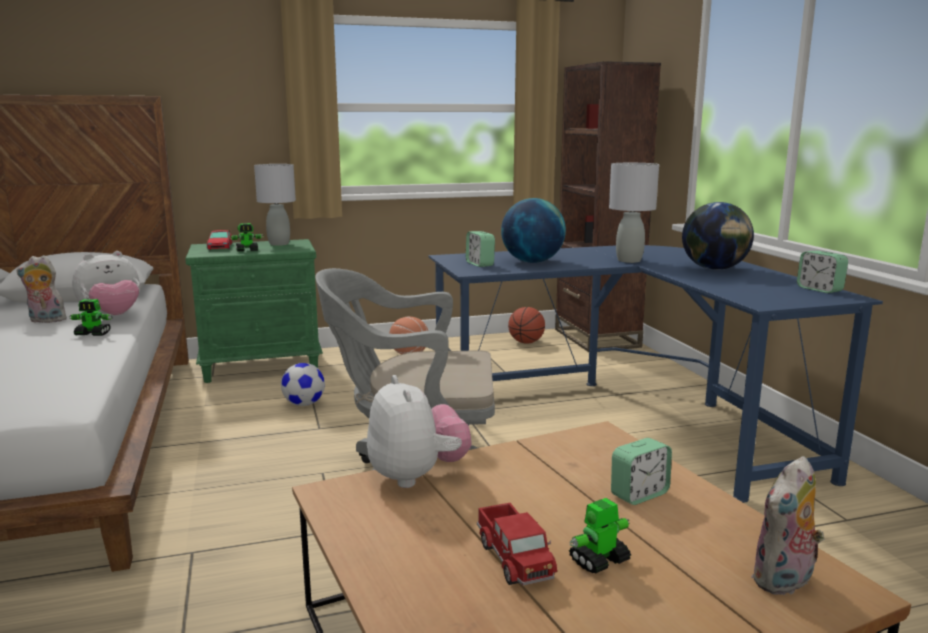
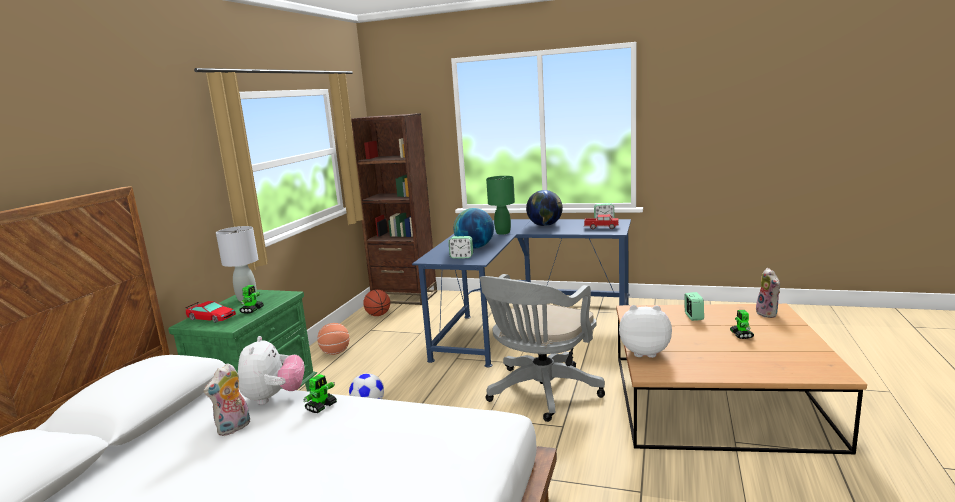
camera: 55 degrees left, 0 degrees up
(514, 557) = (732, 348): toy truck -> toy truck (601, 227)
(628, 260) = (502, 233): grey table lamp -> green table lamp

